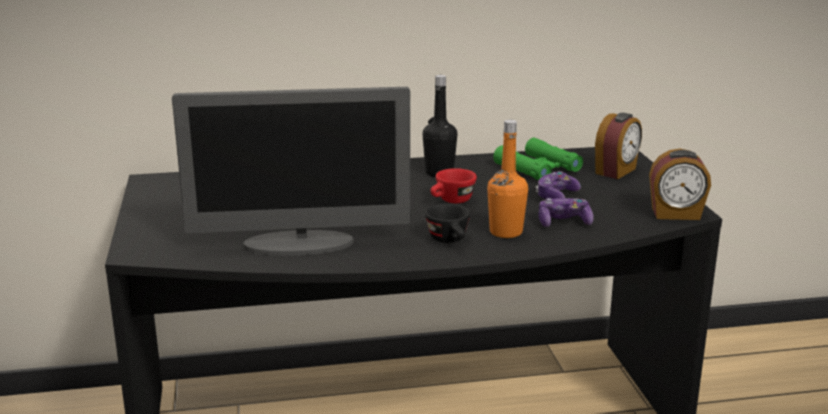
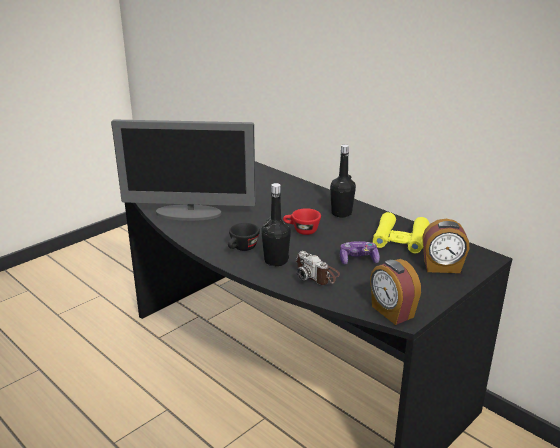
camera: 55 degrees right, 5 degrees up
(299, 244) = (189, 213): monitor -> monitor turned 45 degrees counterclockwise
(506, 232) = (276, 261): orange bottle -> black bottle
(537, 168) = (400, 239): green binoculars -> yellow binoculars
(564, 222) = (317, 274): game controller -> camera

